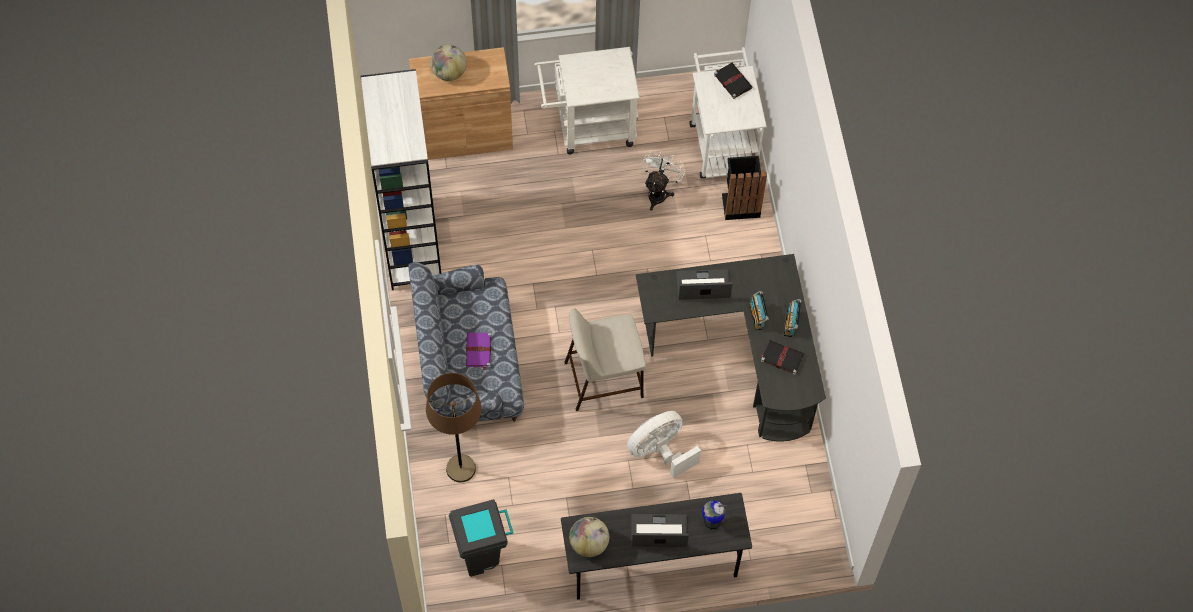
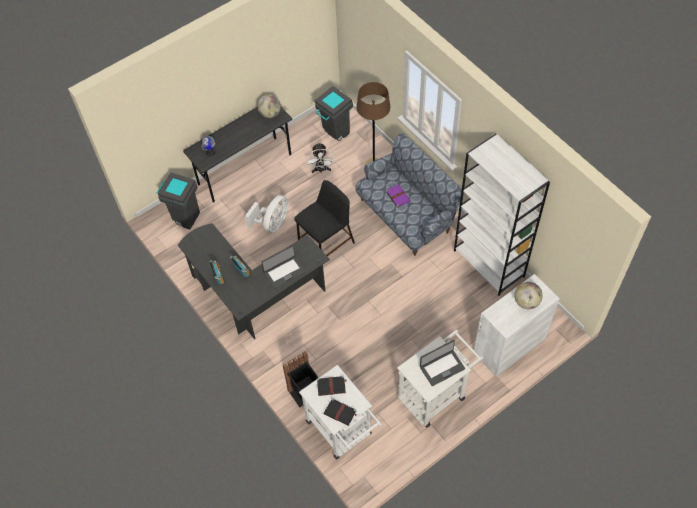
camera: 155 degrees right, 5 degrees down
(464, 135) = (509, 345): brown cabinet -> white cabinet
(604, 379) = (326, 245): beige stool -> black stool
(659, 192) = (362, 373): white fan -> white fan (321, 170)
(659, 532) = (236, 134): laptop -> laptop (442, 367)
(781, 357) = (214, 254): black book -> black book (331, 386)
(781, 528) = (185, 218): none -> grey trash can

